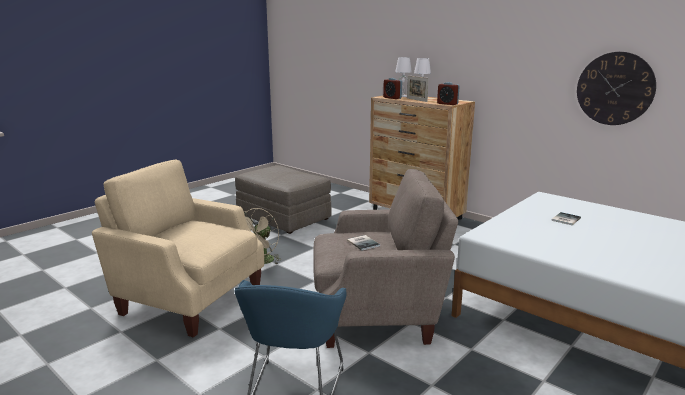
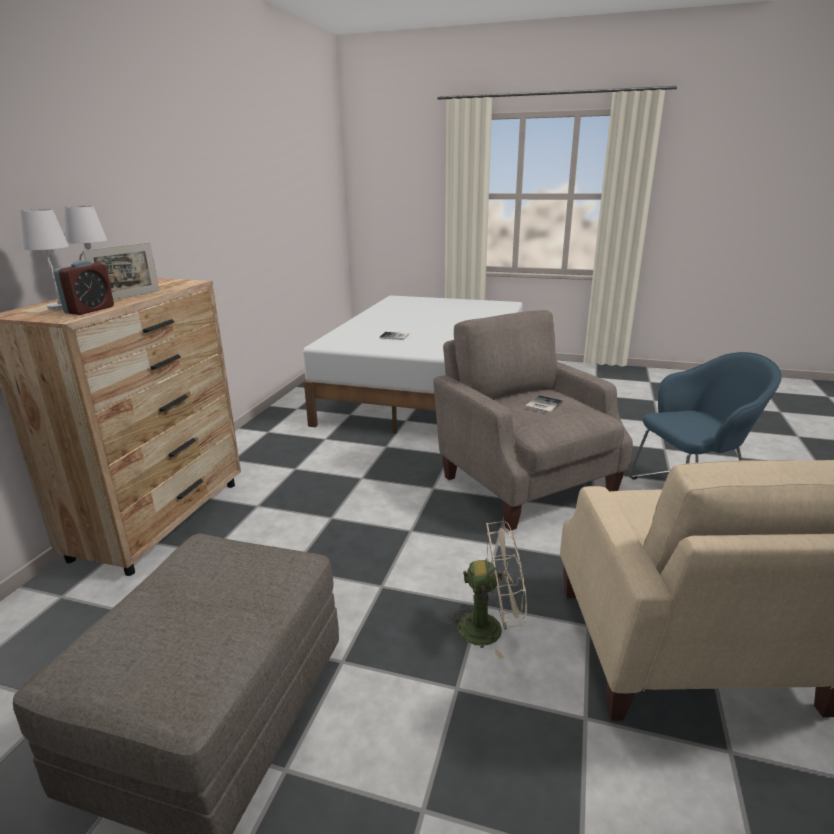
camera: 115 degrees left, 5 degrees up
(447, 104) = (185, 282): alarm clock -> none
(615, 88) = (252, 218): wall clock -> none

